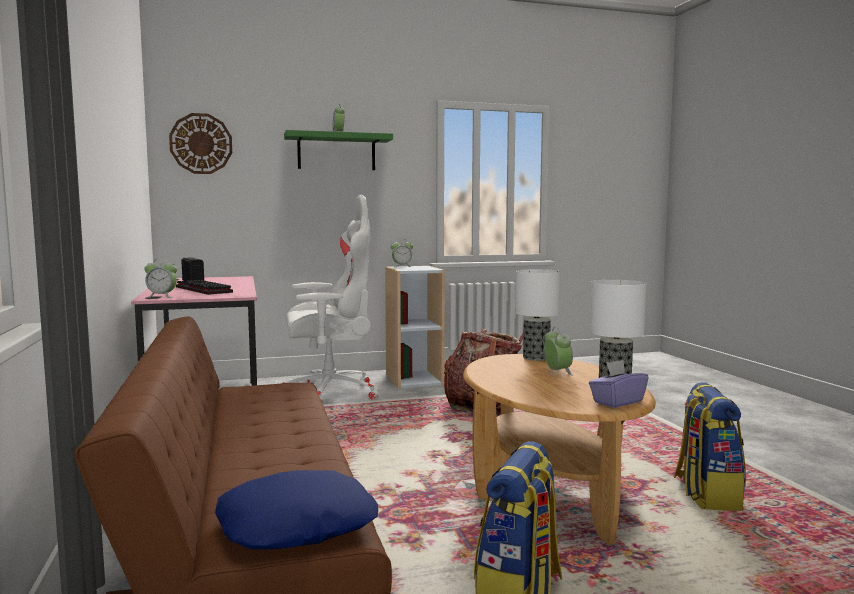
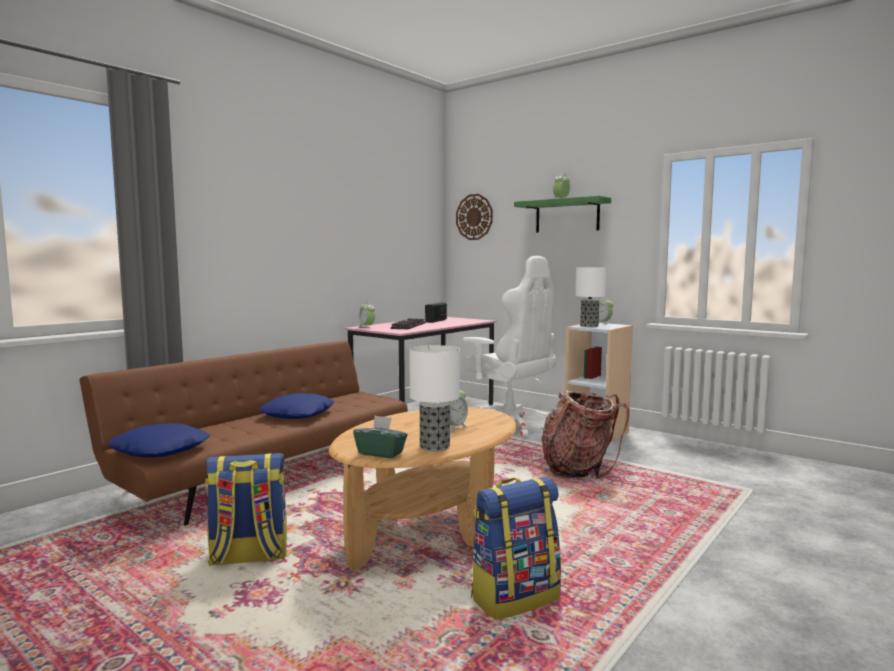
camera: 55 degrees right, 0 degrees up
(270, 426) = (298, 414): none -> blue pillow
(536, 358) = (493, 417): table lamp -> table lamp (588, 326)
(617, 402) = (381, 453): purple tissue box -> green tissue box

